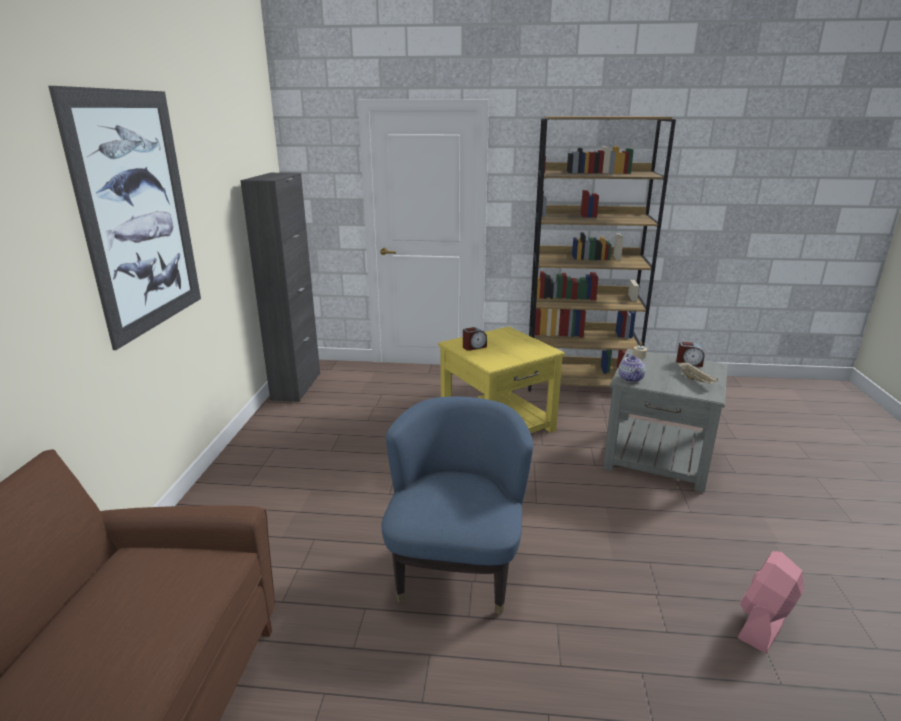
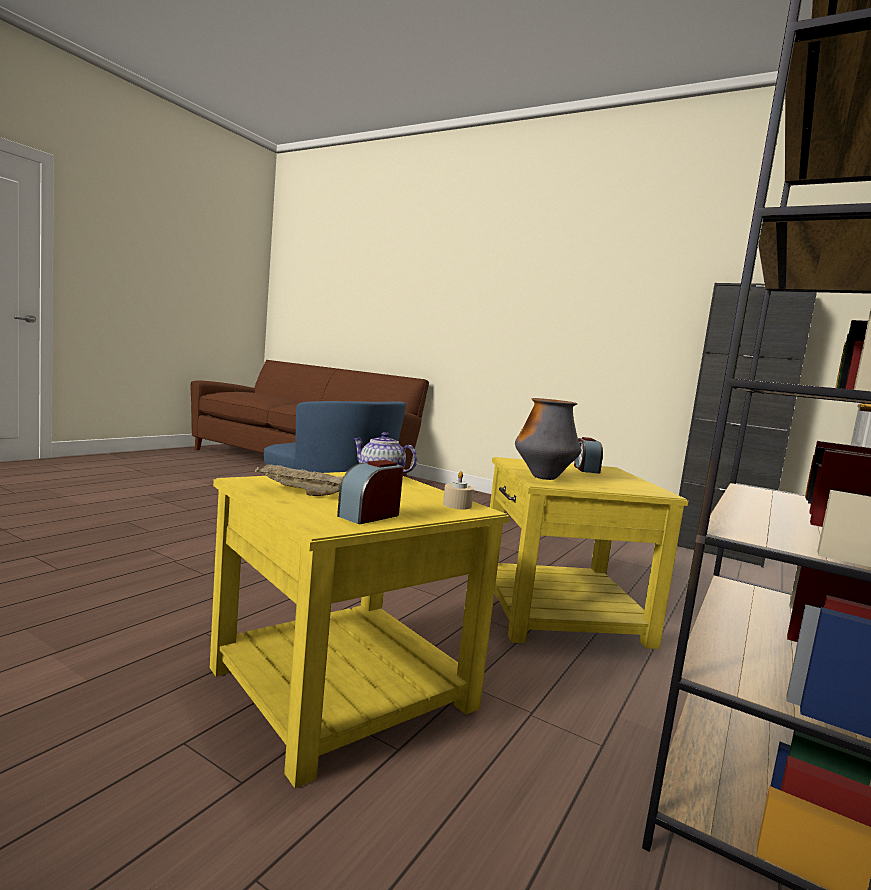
camera: 115 degrees right, 15 degrees down
(138, 214) = (552, 292): picture -> none
(532, 352) = (543, 477): none -> vase
(657, 457) = (341, 687): grey side table -> yellow side table
(763, 622) = (58, 578): pink fan -> none

